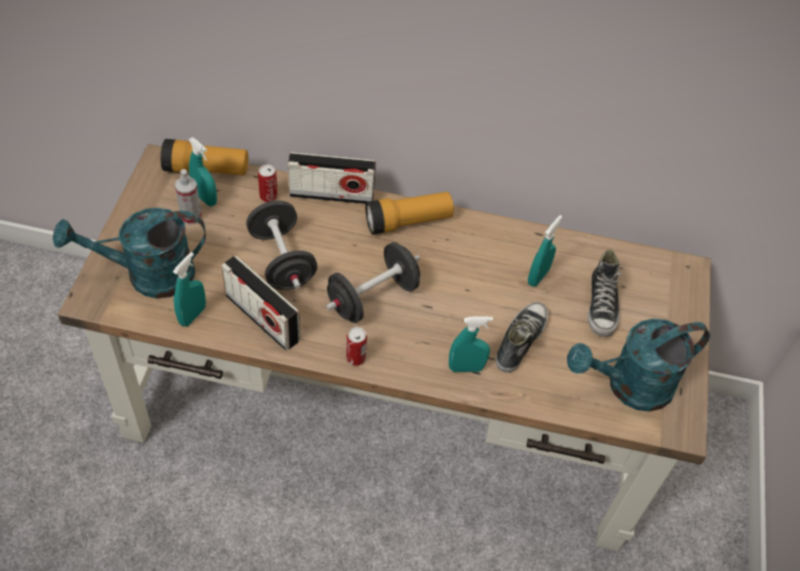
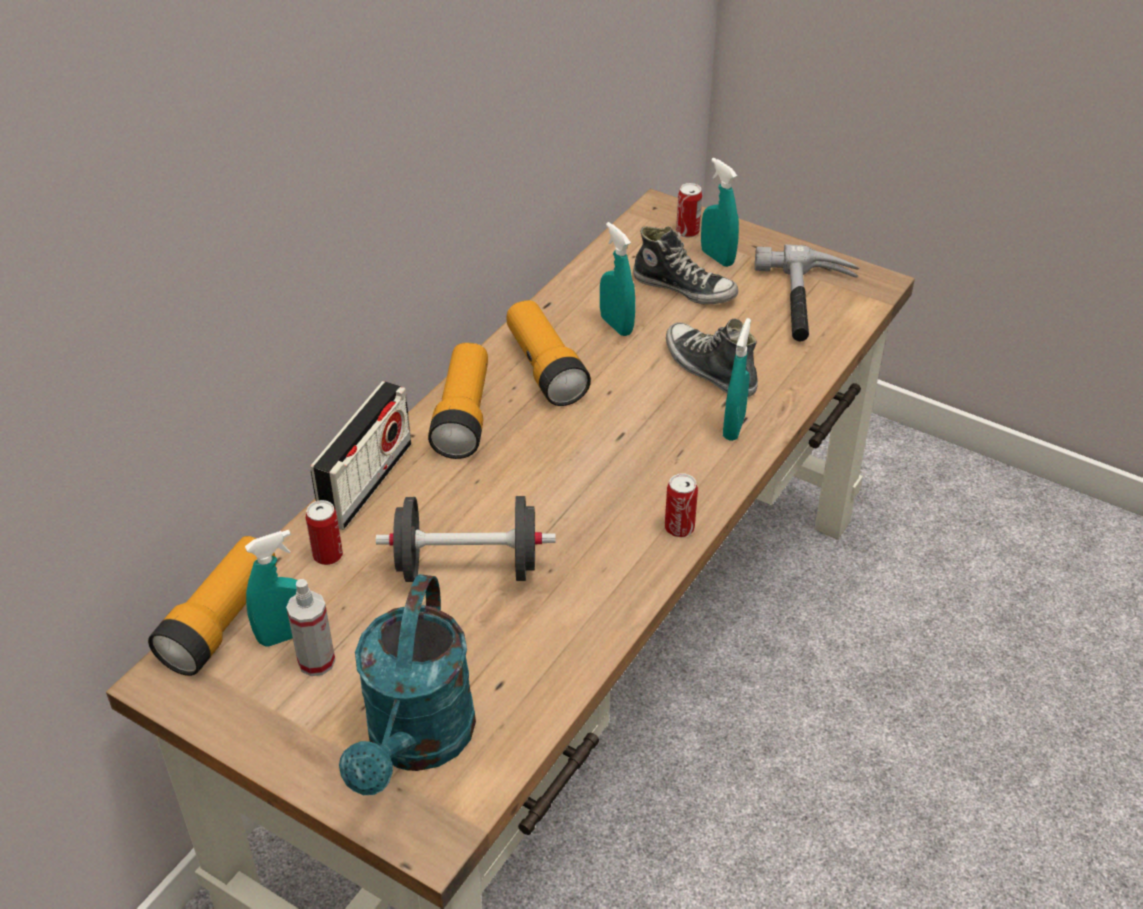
camera: 65 degrees left, 10 degrees down
(192, 315) = (526, 698): turquoise spray bottle -> turquoise spray bottle (717, 257)
(262, 318) = (568, 614): radio -> none
(372, 297) = (582, 485): black dumbbell -> none
(473, 250) = (545, 368): none -> flashlight
(629, 387) = (807, 303): turquoise watering can -> hammer
(671, 293) = (687, 231): none -> can

